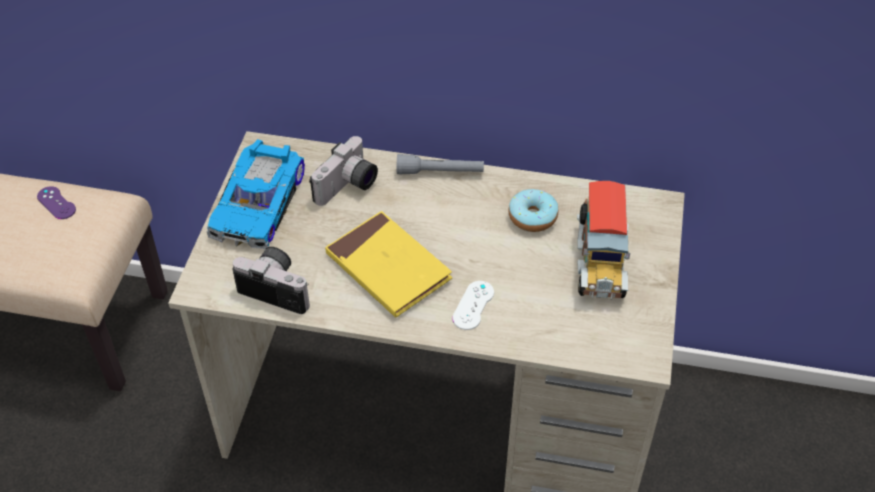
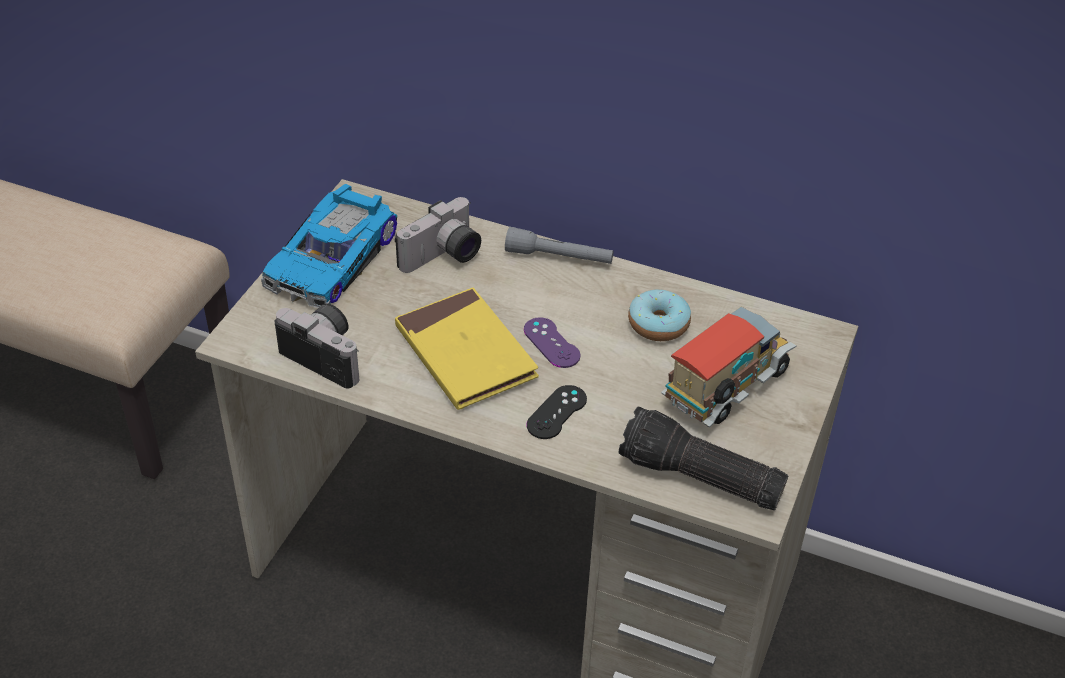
camera: 10 degrees right, 5 degrees down
(56, 203) = (118, 239): purple game controller -> purple game controller (551, 343)
(473, 305) = (557, 412): white game controller -> black game controller
(596, 342) = (698, 479): none -> flashlight
(599, 264) = (727, 390): toy truck -> toy truck turned 150 degrees counterclockwise

